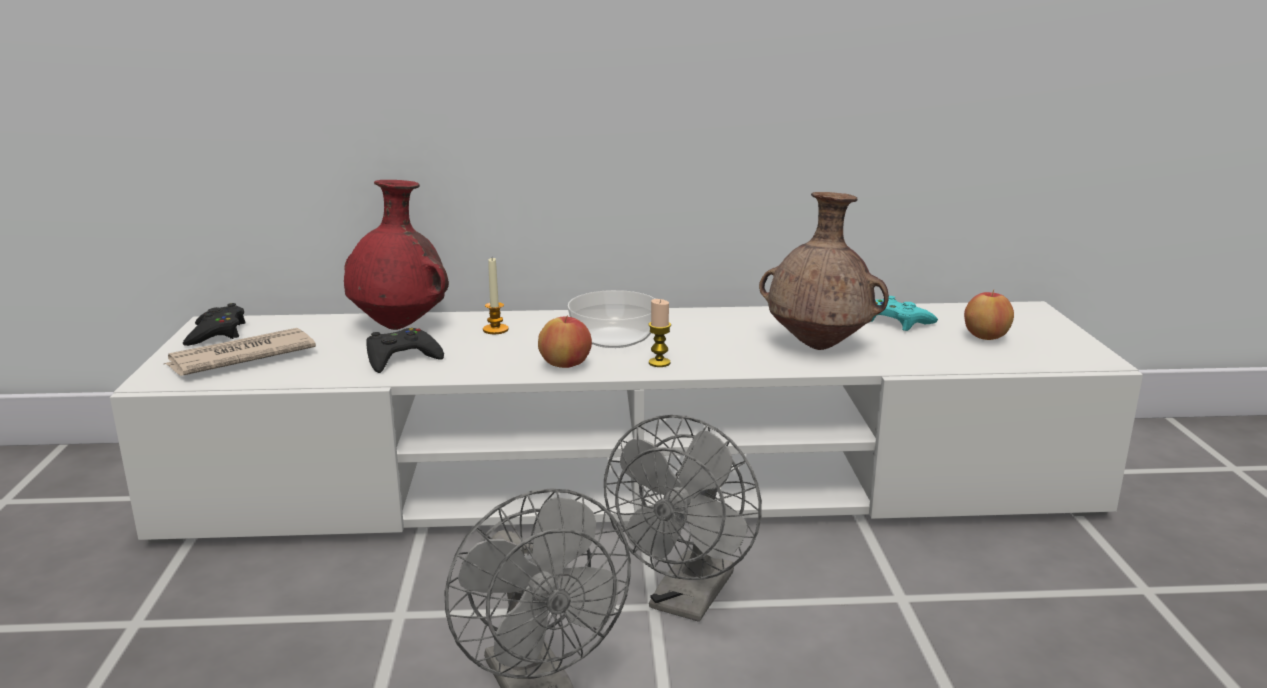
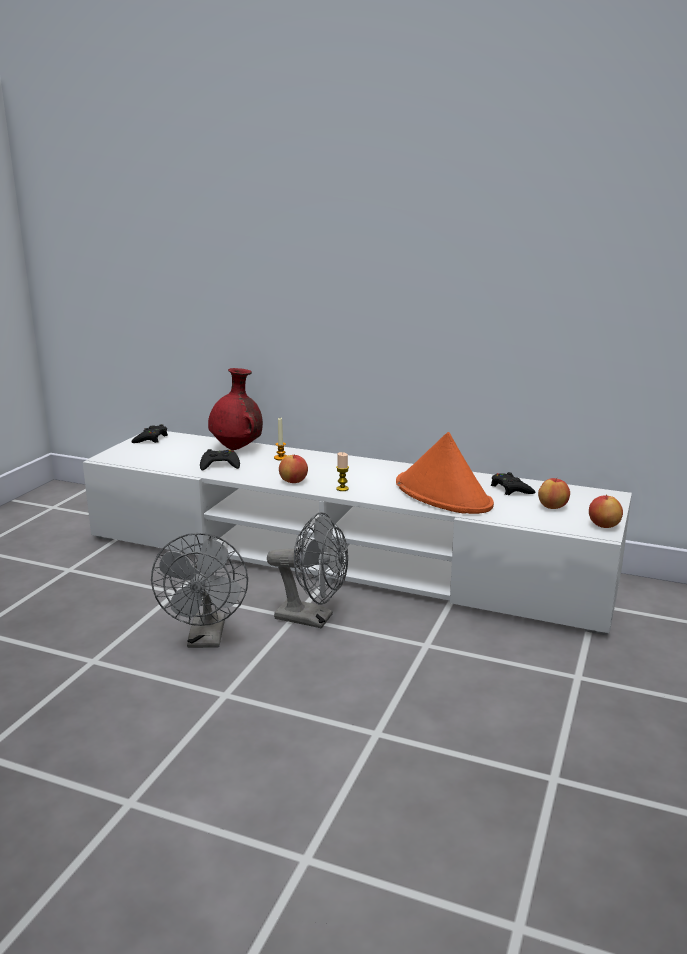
camera: 25 degrees right, 0 degrees up
(239, 358) = (149, 452): newspaper -> none
(615, 339) = (336, 472): bowl -> none
(687, 601) = (312, 618): grey fan -> grey fan turned 120 degrees counterclockwise
(820, 345) = (443, 495): brown vase -> orange hat
(897, 321) = (510, 489): turquoise game controller -> black game controller
(1085, 351) = (603, 525): none -> apple

